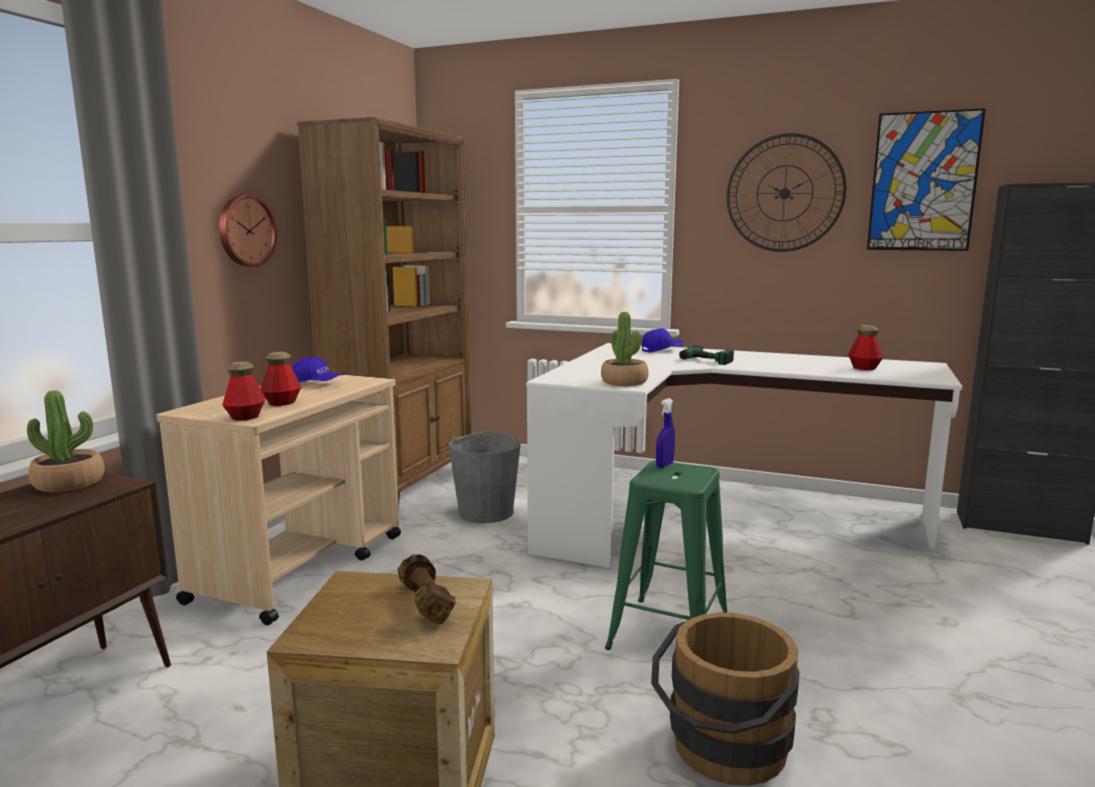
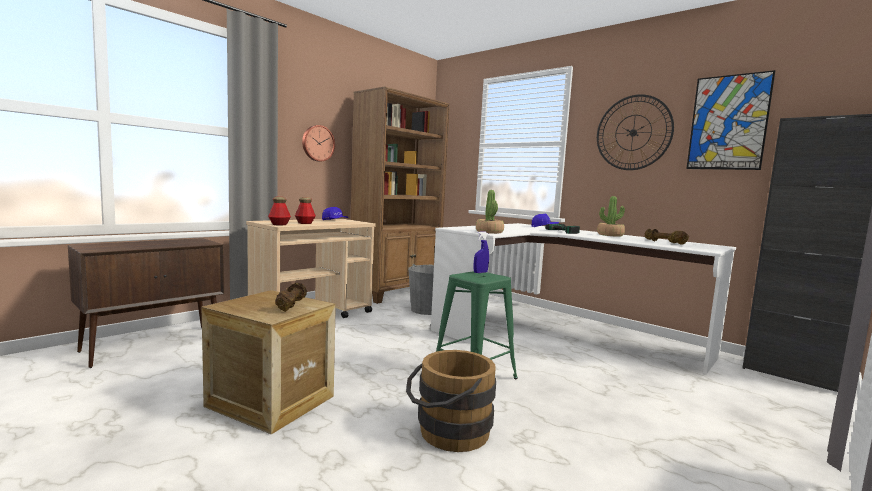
camera: 20 degrees right, 5 degrees down
(69, 483) = (190, 240): potted plant -> potted plant (610, 235)
(864, 368) = (664, 242): bottle -> brown dumbbell

